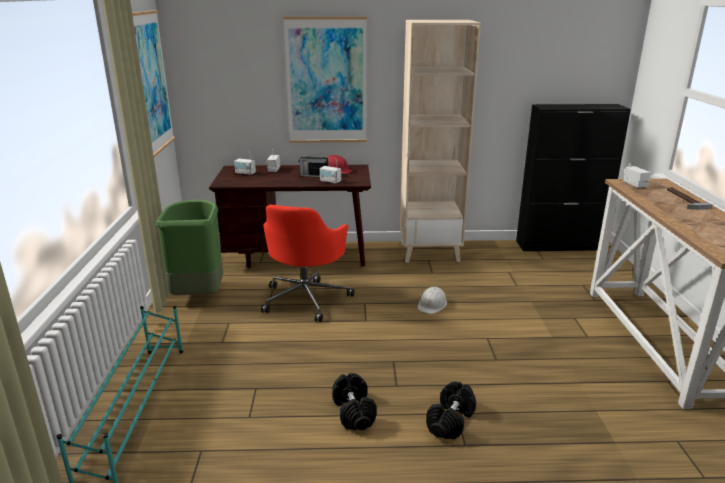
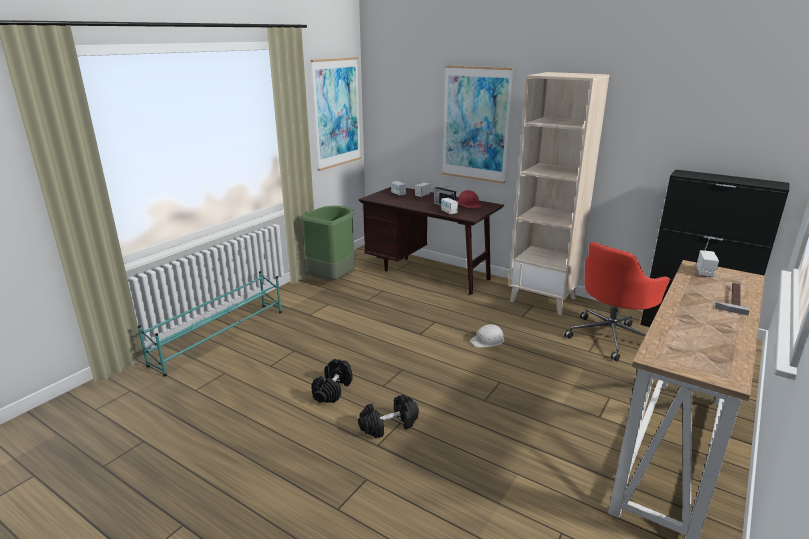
camera: 35 degrees right, 0 degrees up
(306, 298) = (397, 304): red office chair -> red office chair (611, 337)

